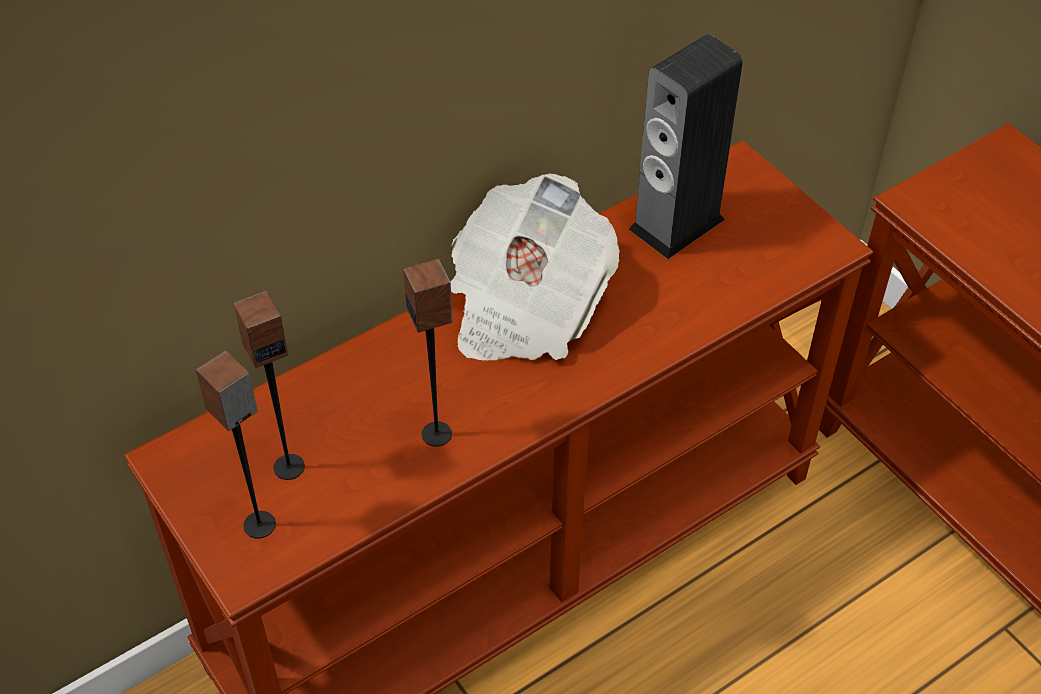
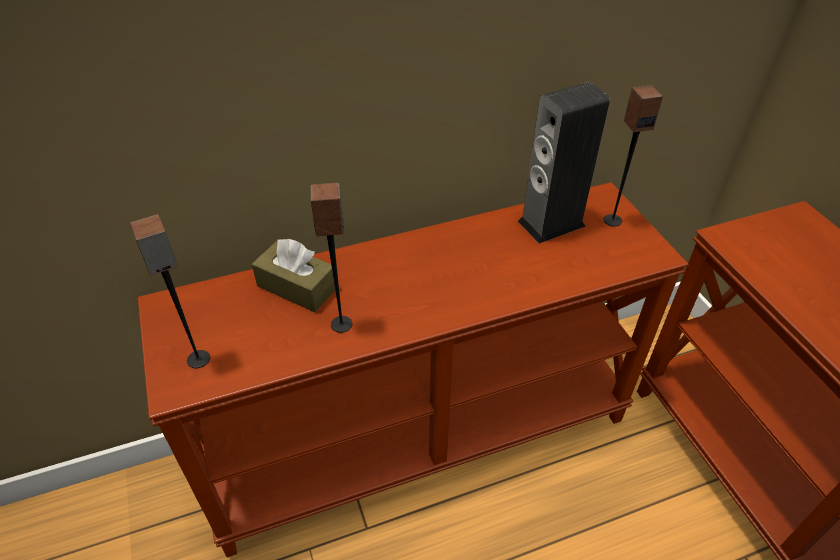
camera: 15 degrees right, 5 degrees down
(289, 466) = (235, 325): speaker -> speaker (612, 220)
(352, 393) = (297, 287): none -> brown tissue box
(525, 305) = (432, 254): newspaper -> none

